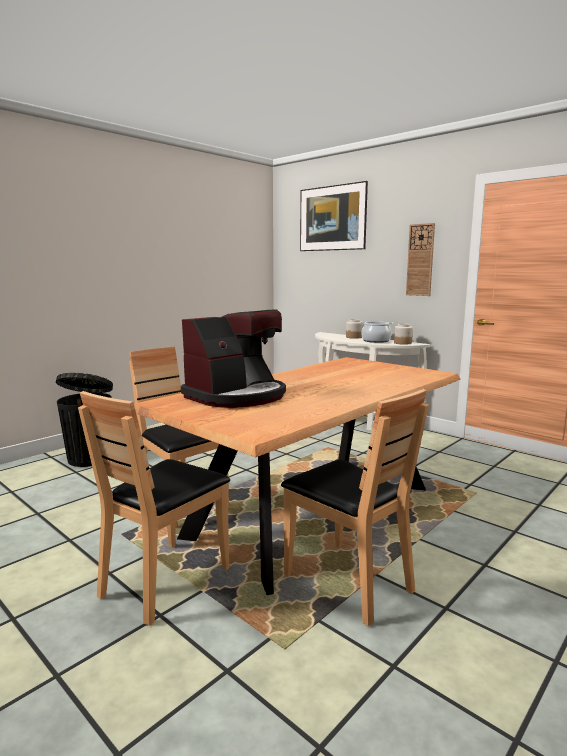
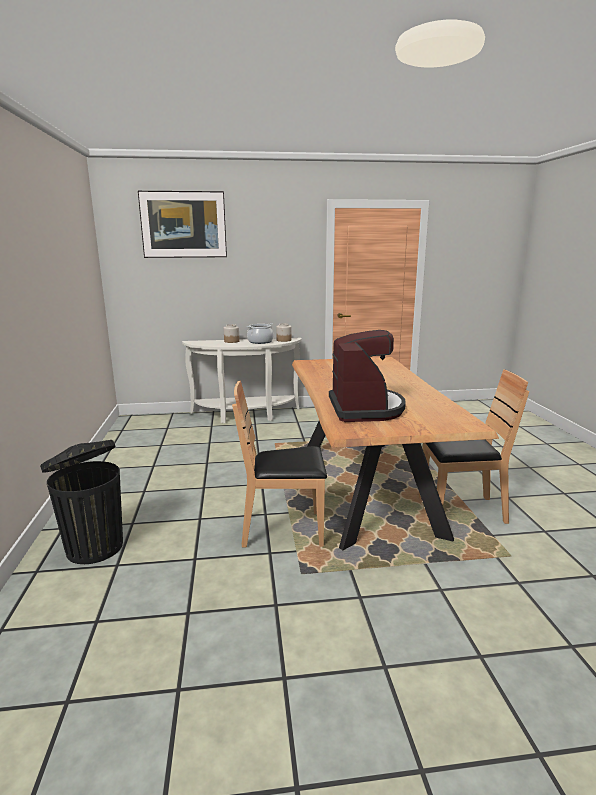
camera: 50 degrees left, 5 degrees up
(165, 580) = (398, 574): brown chair -> none
(420, 260) = (284, 267): wall clock -> none

